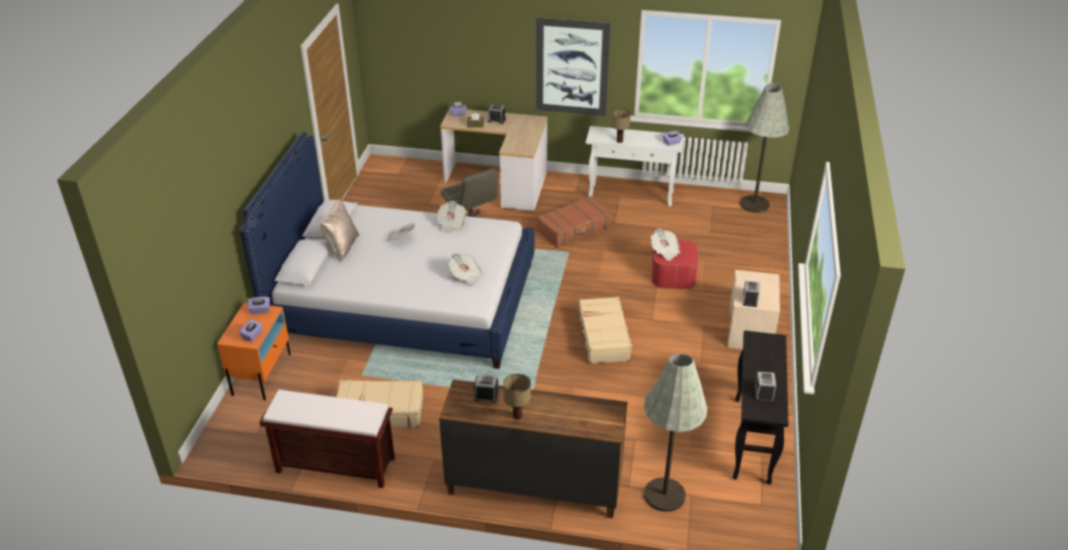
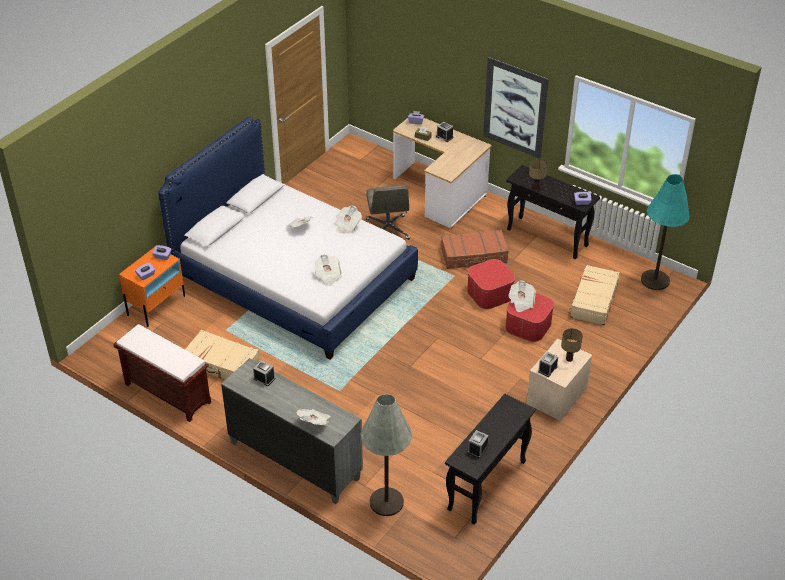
camera: 25 degrees right, 5 degrees up
(341, 247) = (251, 221): beige pillow -> none
(517, 416) = (274, 402): table lamp -> table lamp (569, 359)
(533, 486) = (294, 460): brown dresser -> grey dresser
(579, 423) = (315, 422): none -> newspaper
(603, 337) = (429, 360): beige suitcase -> beige suitcase (593, 300)
(615, 258) = (489, 293): none -> ottoman
(631, 195) = (548, 238): white console table -> black console table
(754, 204) = (655, 280): grey floor lamp -> turquoise floor lamp

